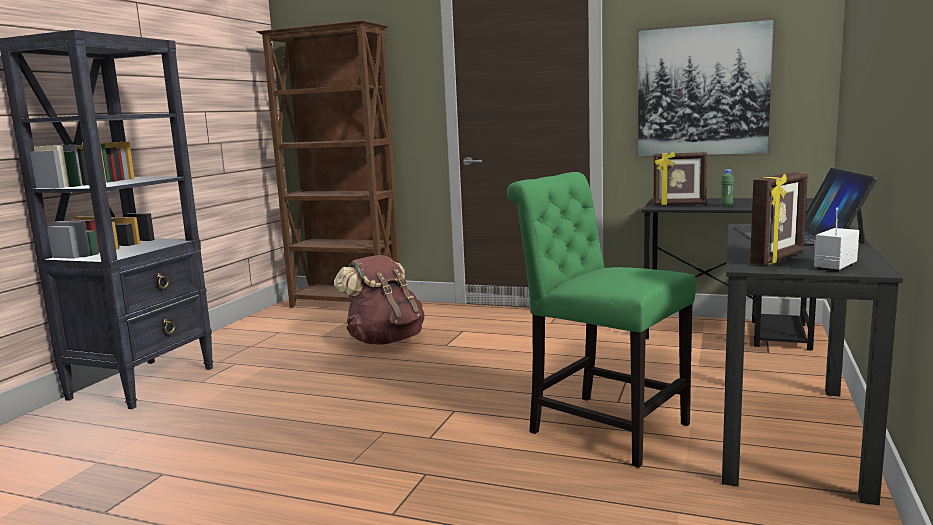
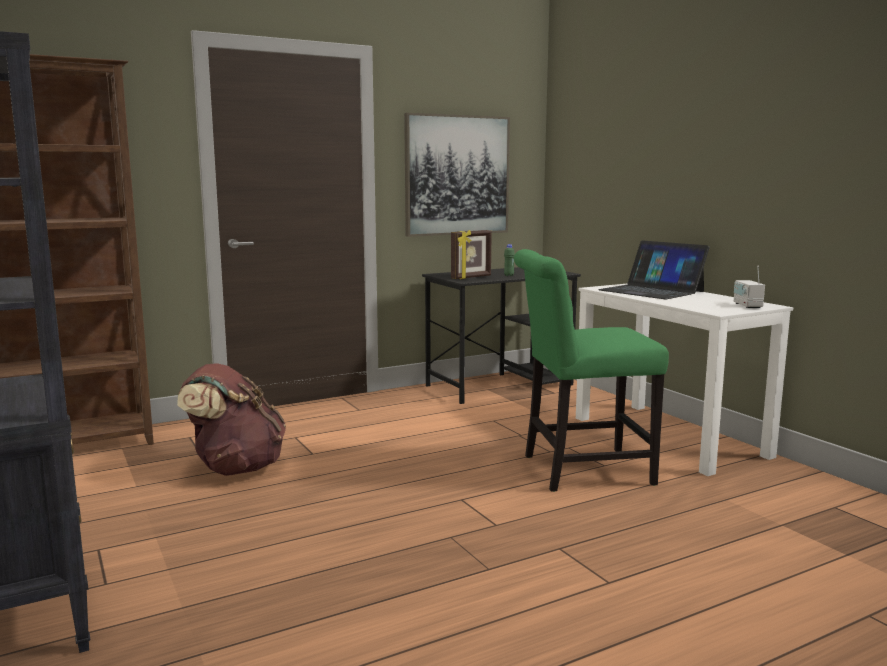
camera: 50 degrees left, 0 degrees up
(778, 259) = (708, 305): picture frame -> none
(787, 432) = (669, 437): black desk -> white desk

